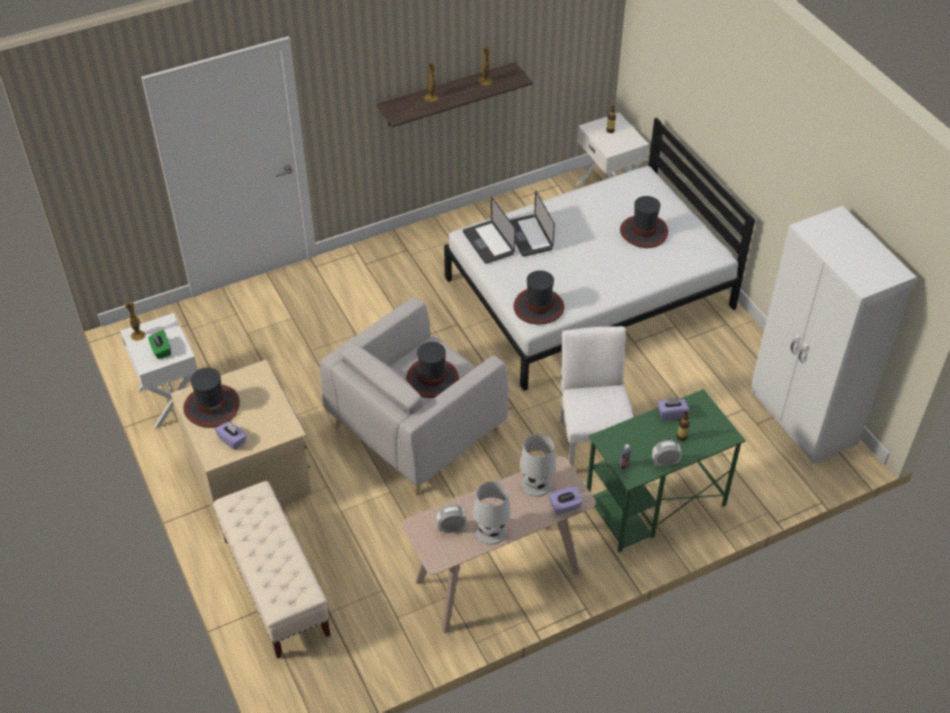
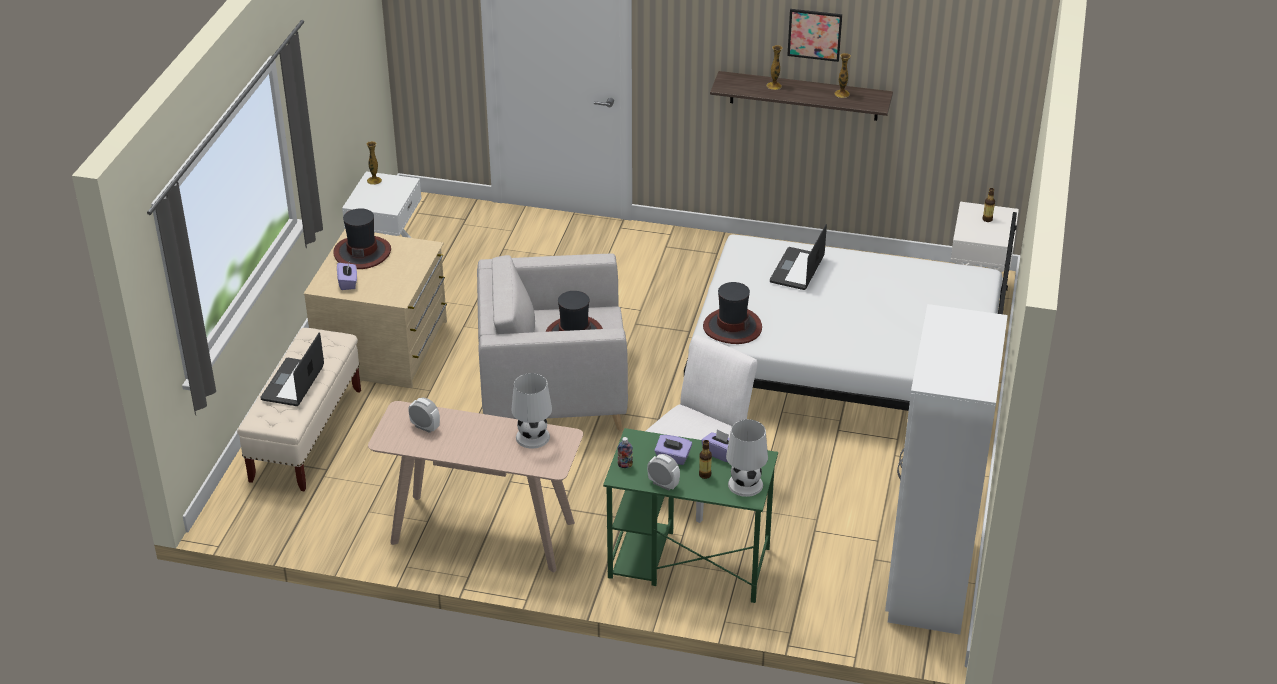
camera: 40 degrees right, 10 degrees down
(161, 350) = (378, 199): green tissue box -> none
(451, 41) = (814, 34): none -> picture
(488, 243) = (752, 257): laptop -> laptop (293, 383)
(491, 531) = (452, 447): white table lamp -> white table lamp (746, 484)
(565, 506) = (534, 465): purple tissue box -> purple tissue box (673, 458)
(644, 232) = (915, 318): hat -> none

